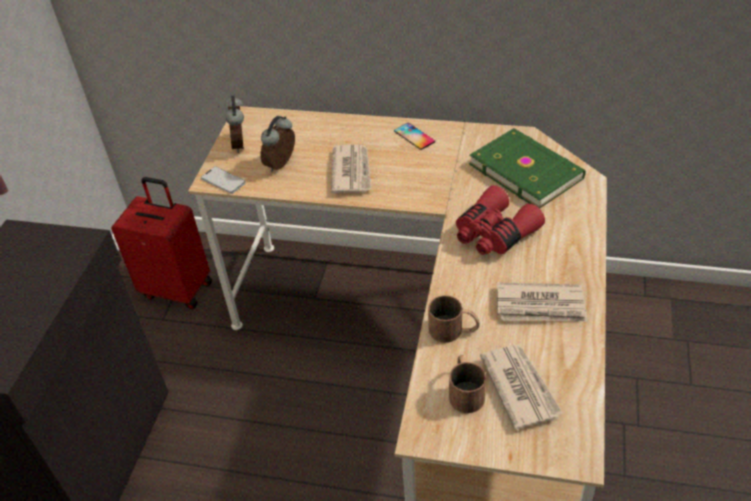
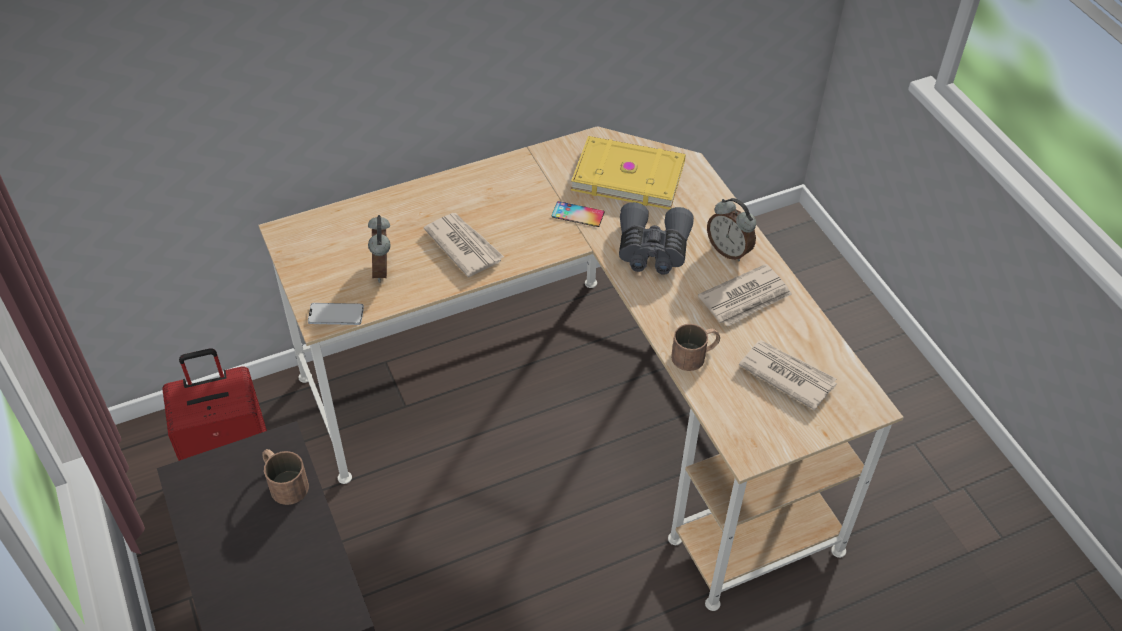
camera: 40 degrees left, 5 degrees up
(241, 144) = (313, 266): alarm clock -> alarm clock (729, 250)
(414, 136) = (492, 182): phone -> phone (578, 214)
(465, 390) = (748, 400): brown mug -> brown mug (283, 482)
(494, 233) = (652, 250): red binoculars -> grey binoculars
(526, 170) = (628, 175): green book -> yellow book

